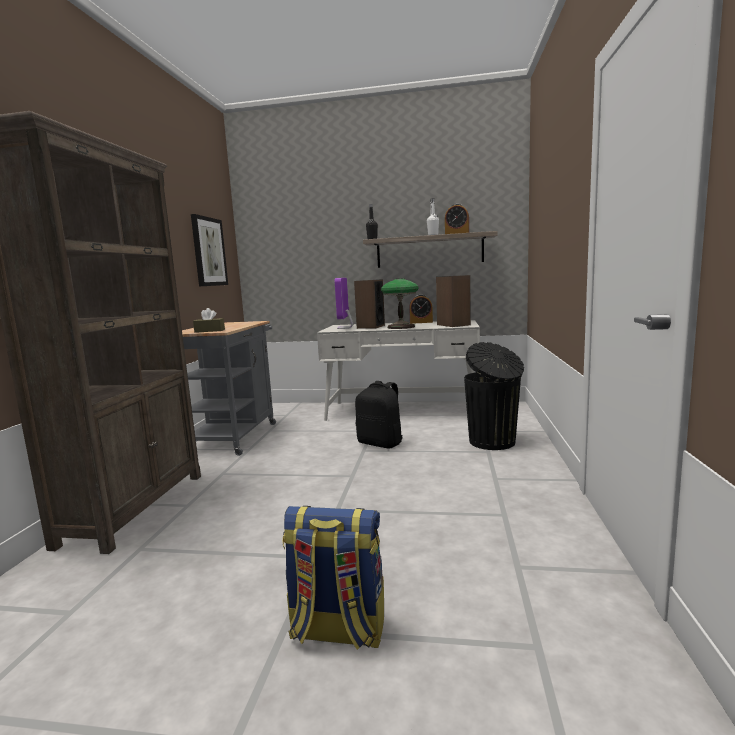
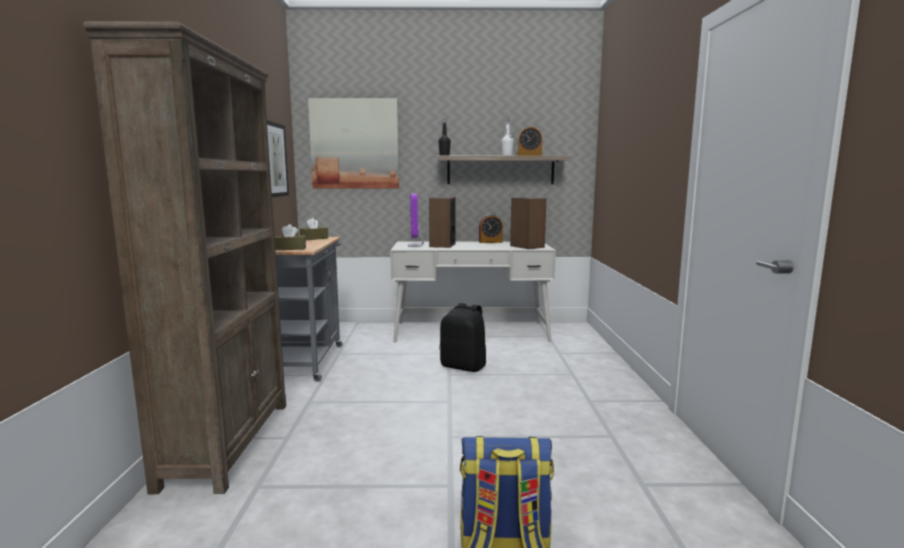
camera: 10 degrees left, 0 degrees up
(243, 323) = (314, 238): none -> brown tissue box
(290, 234) = (354, 144): none -> picture
(400, 327) = (475, 247): table lamp -> none
(493, 442) = (573, 364): black trash can -> none

